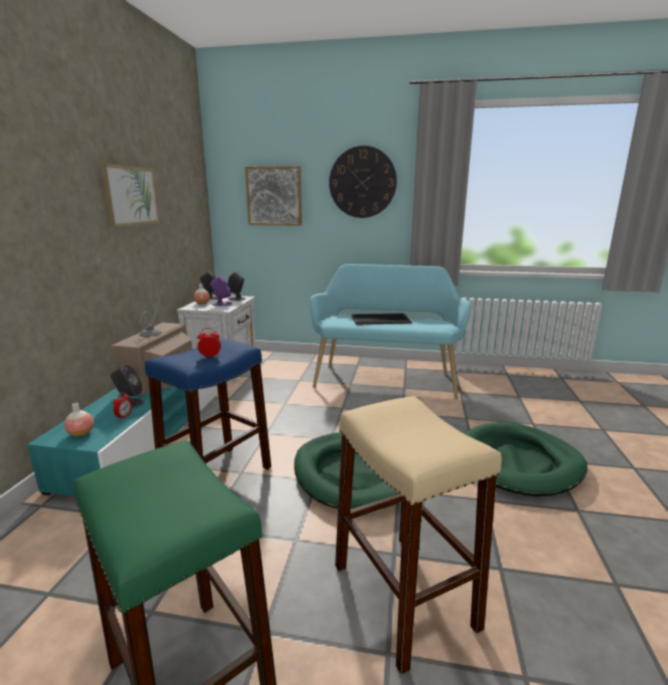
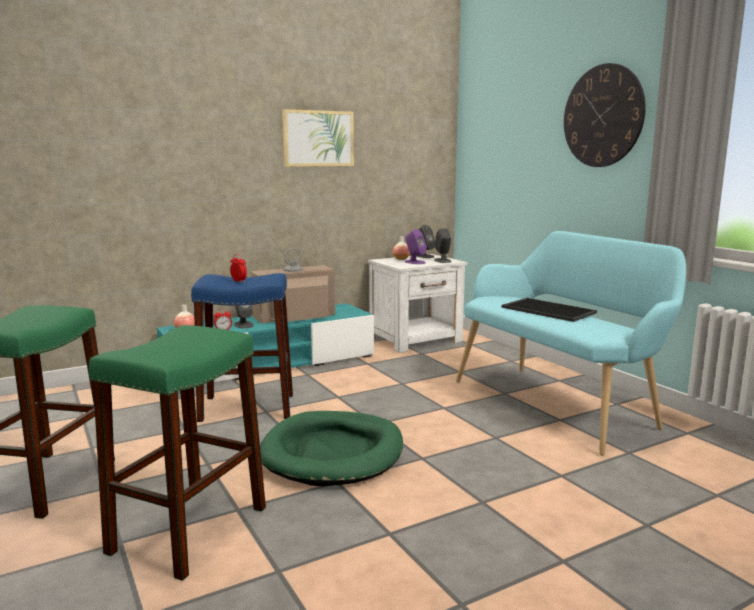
camera: 50 degrees right, 5 degrees down
(274, 196) = (510, 138): picture -> none
(403, 595) = (189, 529): beige stool -> green stool
(517, 462) = (509, 536): green dog bed -> none

